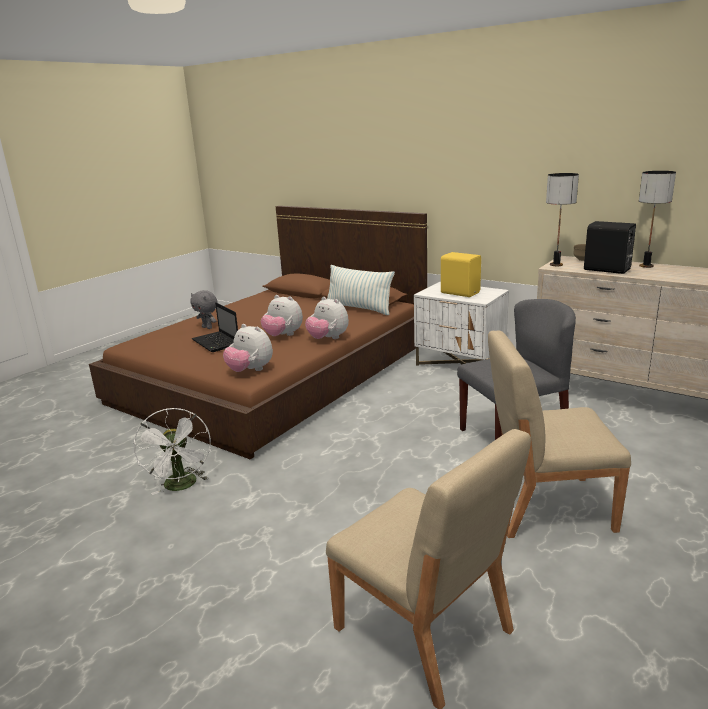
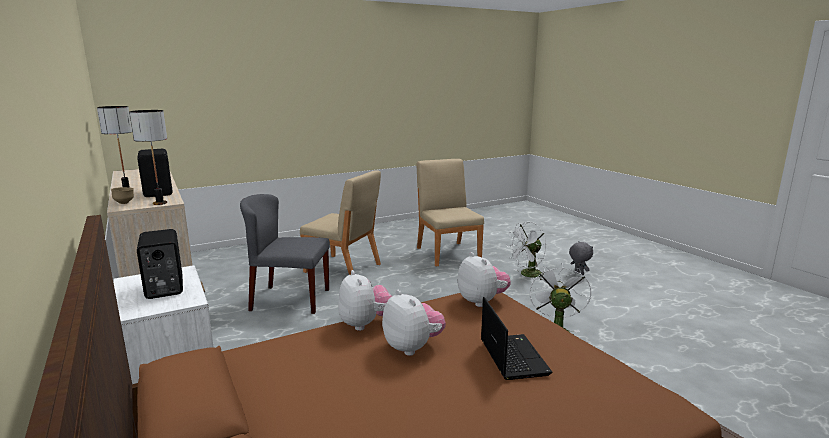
camera: 155 degrees left, 5 degrees down
(208, 327) = (523, 411): grey plush toy -> grey plush toy (578, 274)
(222, 602) = (527, 275): none -> white fan
(359, 309) = (239, 381): pillow -> none
(460, 292) = (163, 289): yellow speaker -> black speaker

